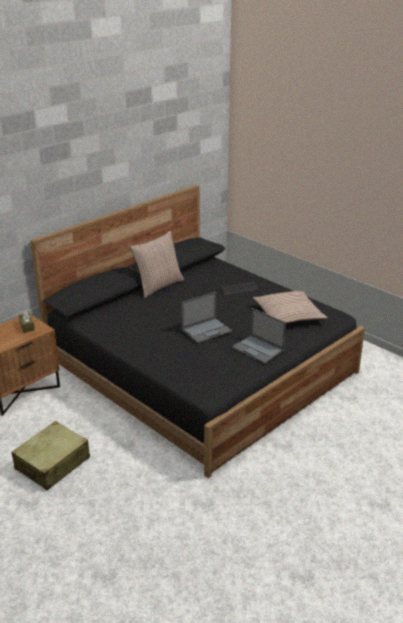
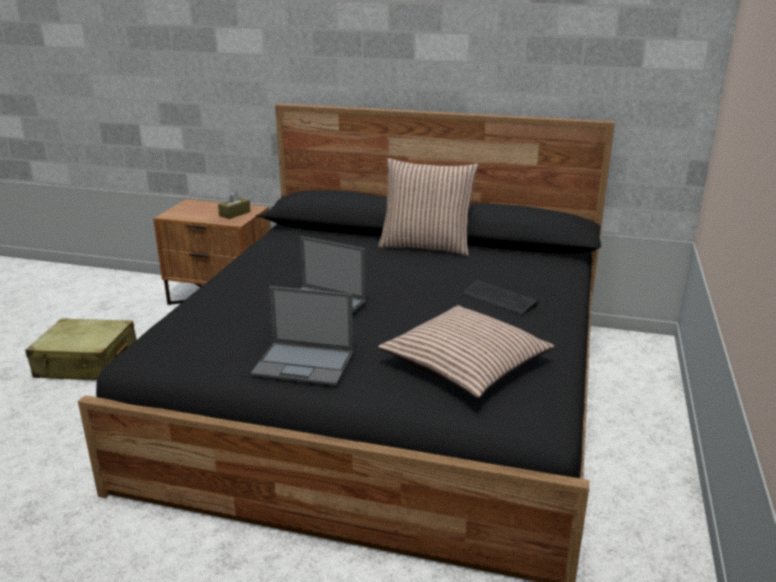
camera: 60 degrees right, 5 degrees down
(258, 349) = (305, 363): laptop -> laptop turned 90 degrees counterclockwise

